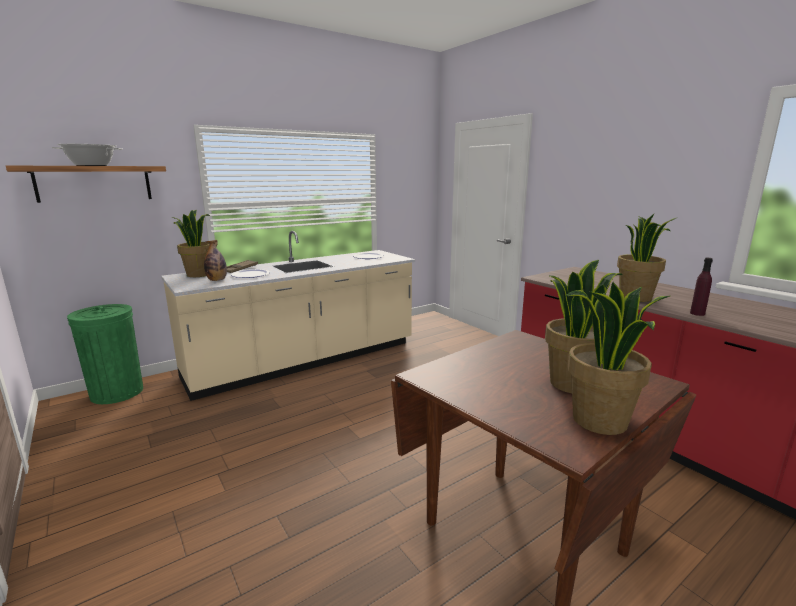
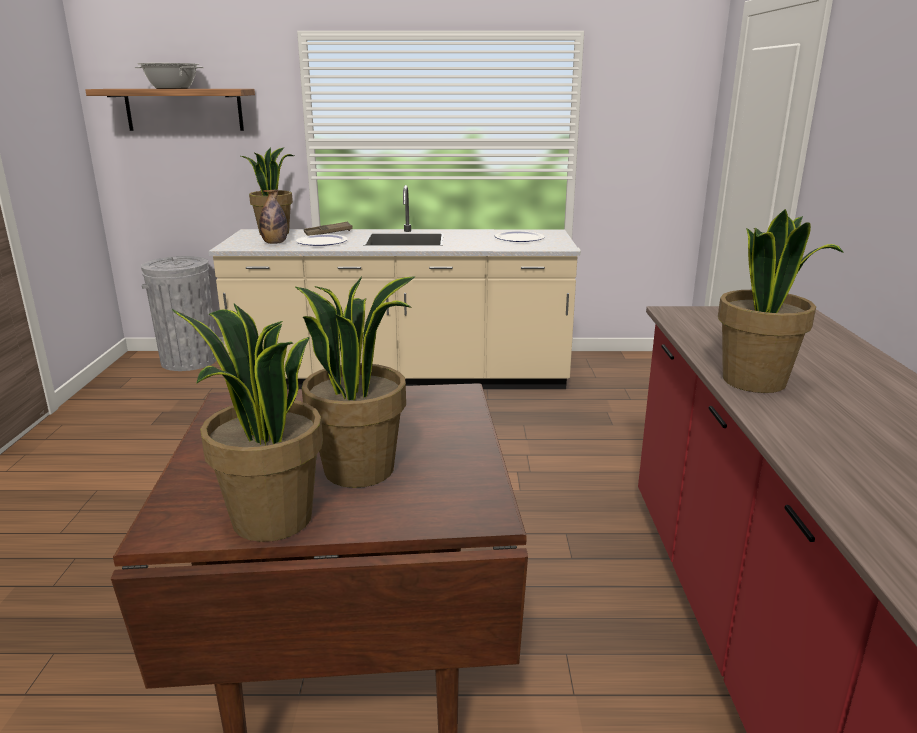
camera: 35 degrees right, 5 degrees up
(117, 392) = (189, 361): green trash can -> grey trash can
(697, 313) = (793, 436): purple bottle -> none

